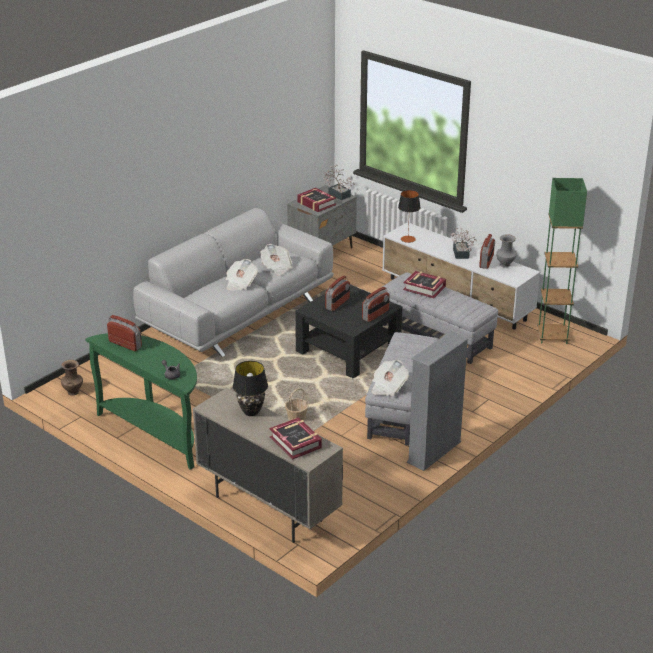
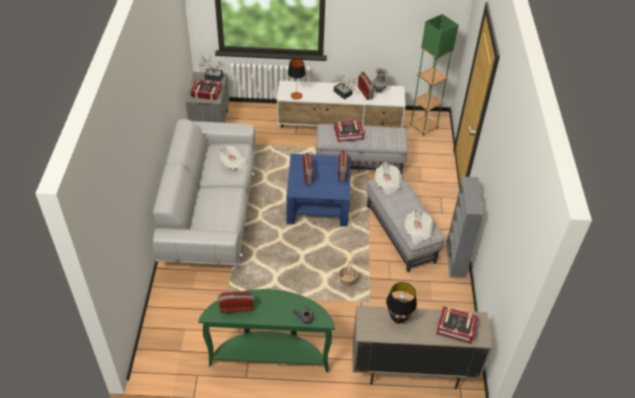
camera: 40 degrees left, 15 degrees up
(73, 392) = (165, 355): brown vase -> none
(240, 283) = (224, 192): newspaper -> newspaper (387, 184)
(348, 349) = (318, 203): black coffee table -> blue coffee table

